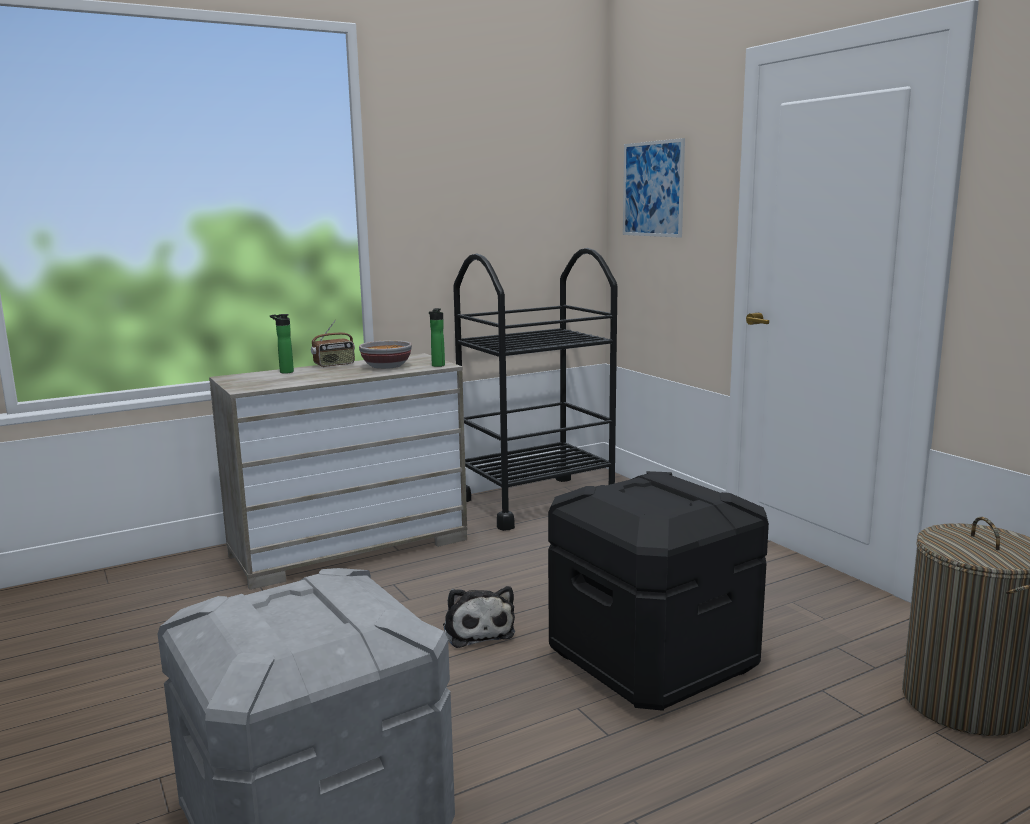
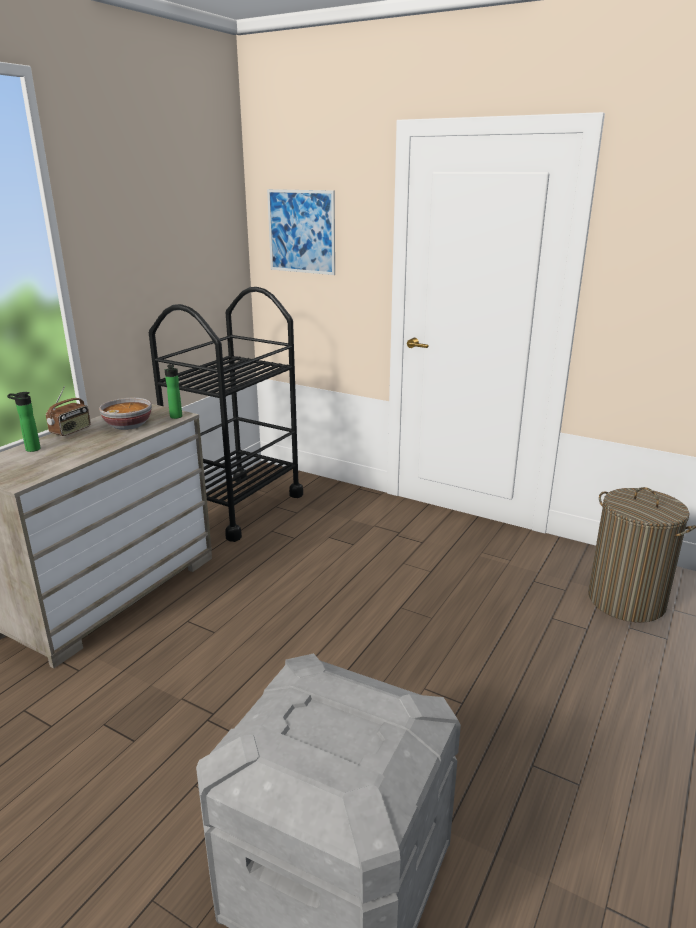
camera: 30 degrees left, 10 degrees up
(477, 630) = (296, 644): plush toy -> none
(654, 661) = (439, 629): black storage box -> none

